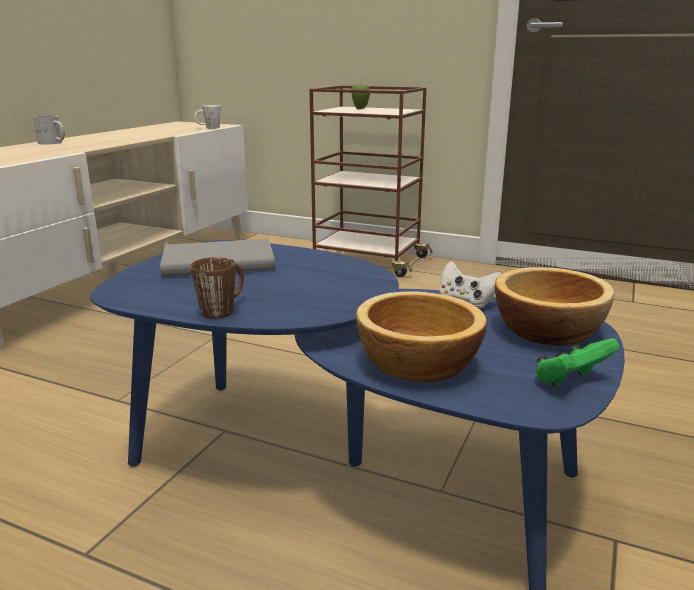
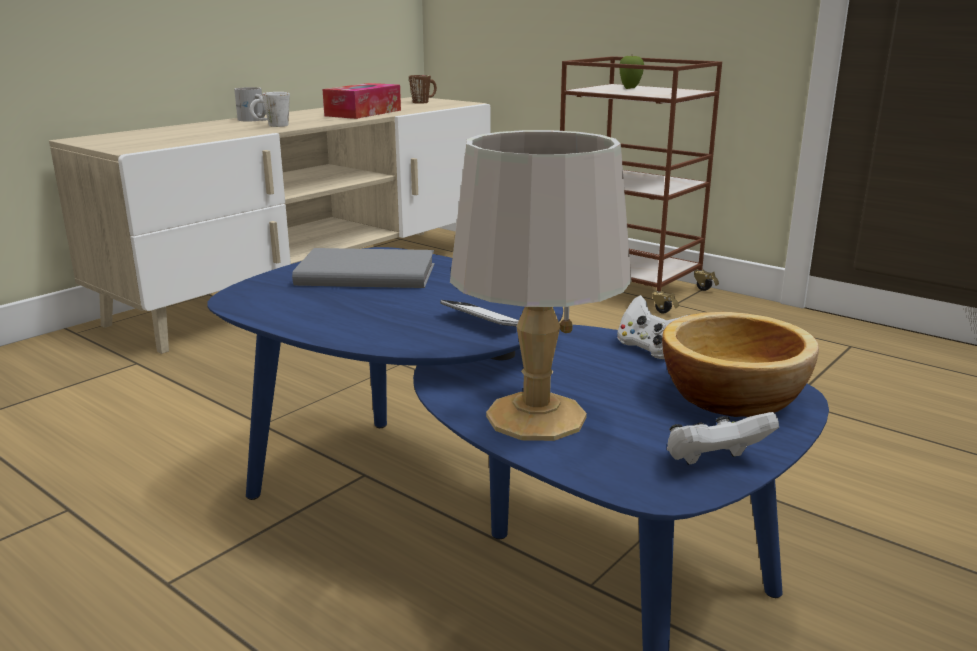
camera: 15 degrees right, 0 degrees up
(145, 134) = (363, 113): none -> tissue box
(208, 128) = (444, 106): white mug -> white mug (271, 126)
(224, 309) = (336, 328): brown mug -> brown mug (424, 102)
(342, 292) = (483, 321): none -> phone
(415, 364) = (533, 417): bowl -> grey table lamp
(570, 382) = (714, 462): green game controller -> white game controller

